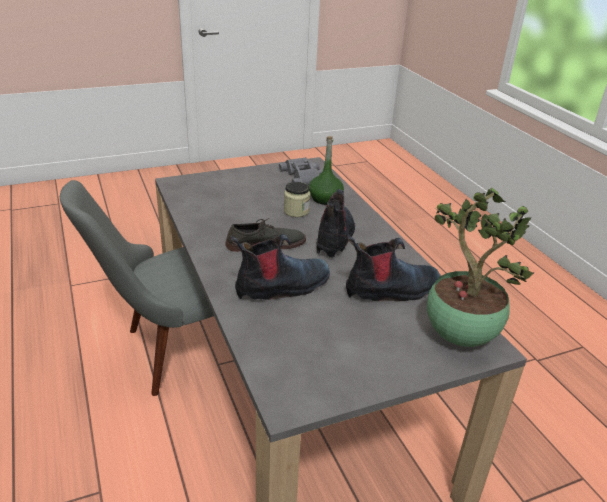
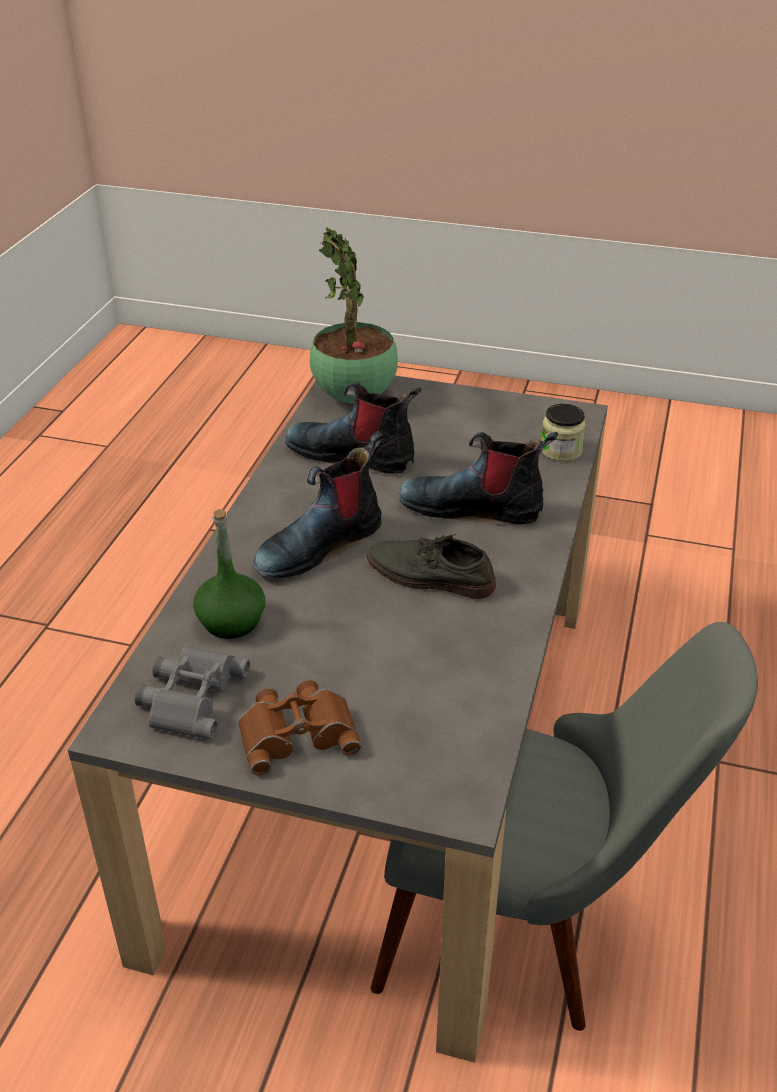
camera: 140 degrees left, 5 degrees up
(253, 180) = (297, 731): none -> brown binoculars
(296, 211) = (313, 616): jar -> jar (561, 451)

